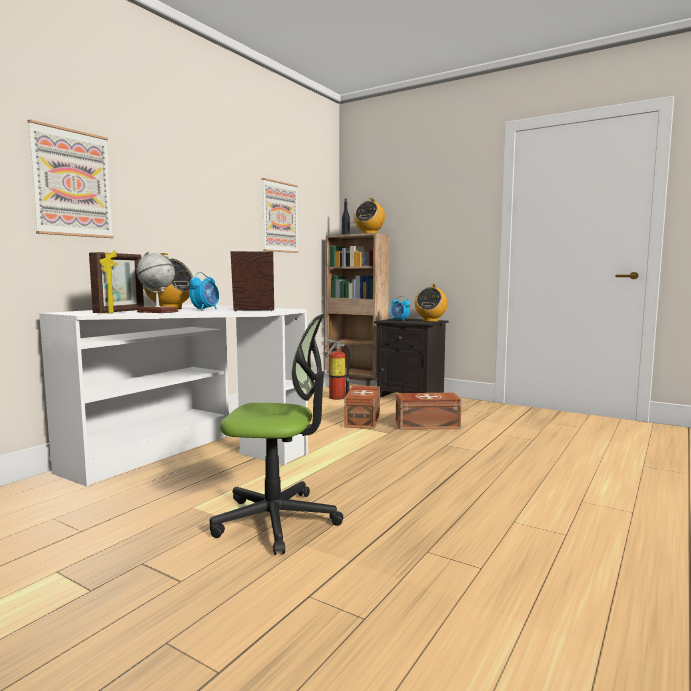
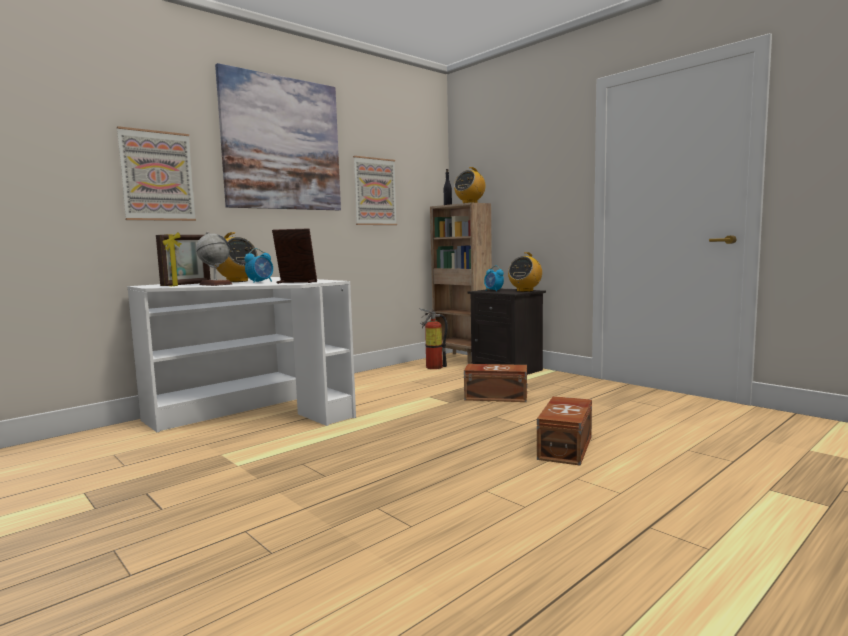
camera: 15 degrees right, 0 degrees up
(198, 159) = (282, 144): none -> picture
(277, 520) = (276, 470): office chair -> none
(363, 419) = (438, 389): brown storage box -> brown storage box (567, 447)

